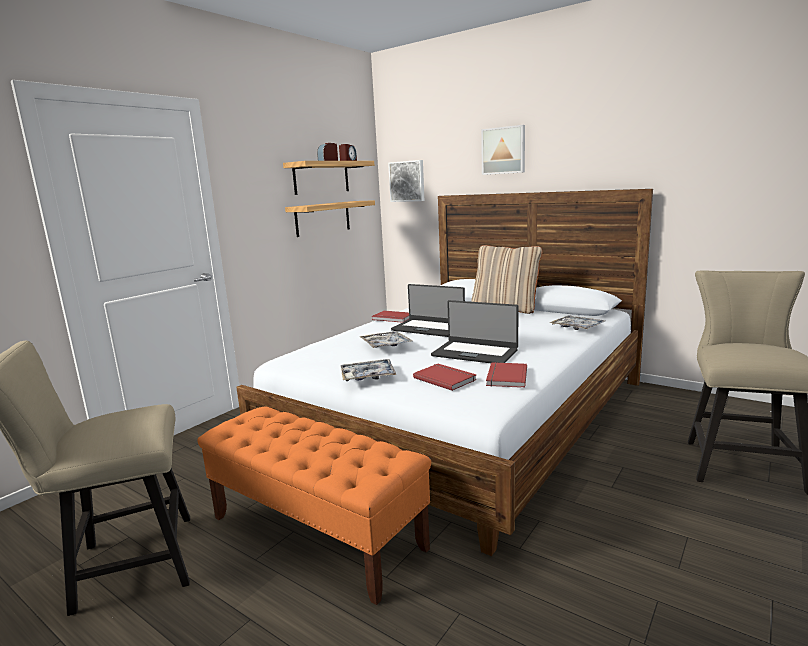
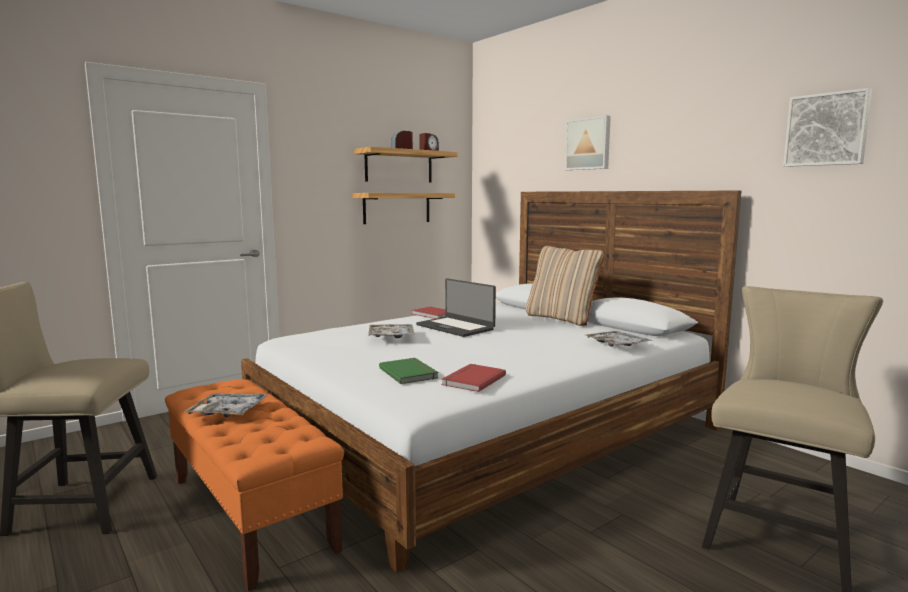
camera: 15 degrees right, 5 degrees down
(368, 376) = (340, 361): tray -> tray (228, 411)
(407, 181) = (497, 175): picture -> picture (827, 129)
(445, 378) = (409, 373): red book -> green book
(475, 353) = (472, 354): laptop -> none

